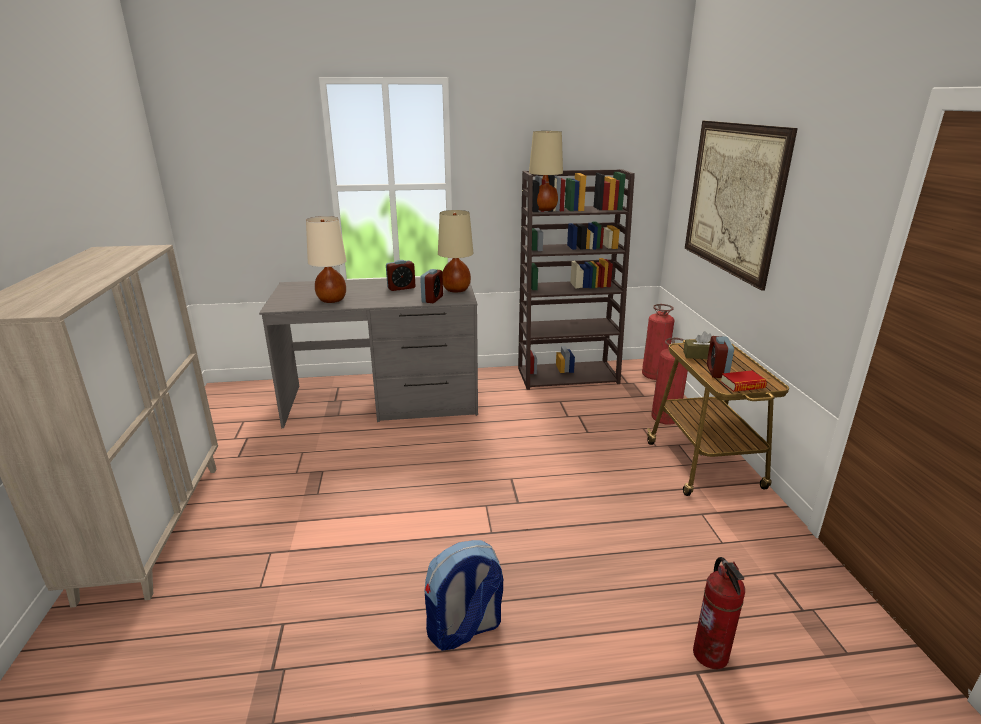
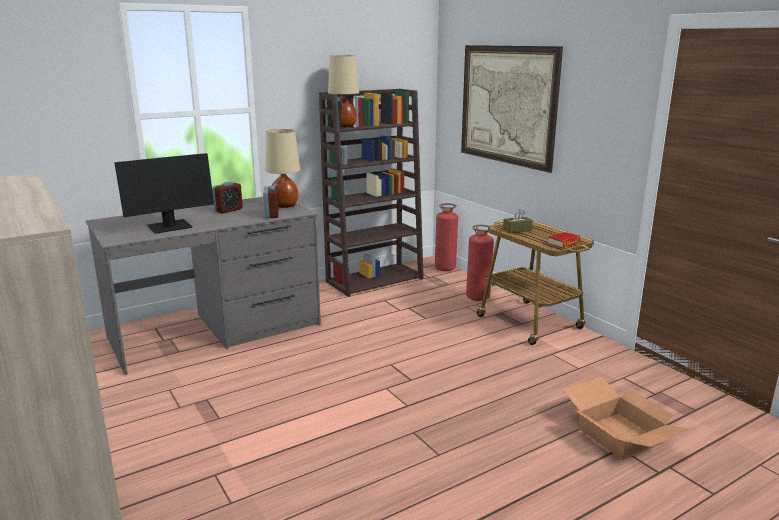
camera: 25 degrees left, 5 degrees down
(332, 300) = (170, 227): beige table lamp -> monitor
(464, 629) = (442, 475): backpack -> none
(711, 655) = (621, 435): fire extinguisher -> cardboard box
(717, 371) = (538, 238): alarm clock -> none

